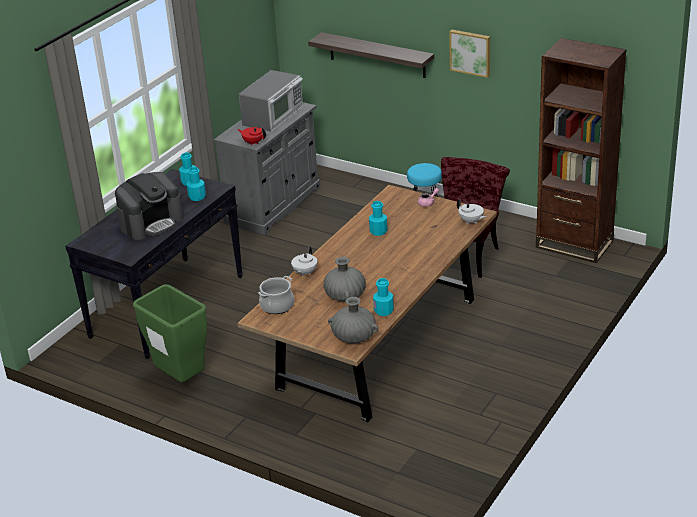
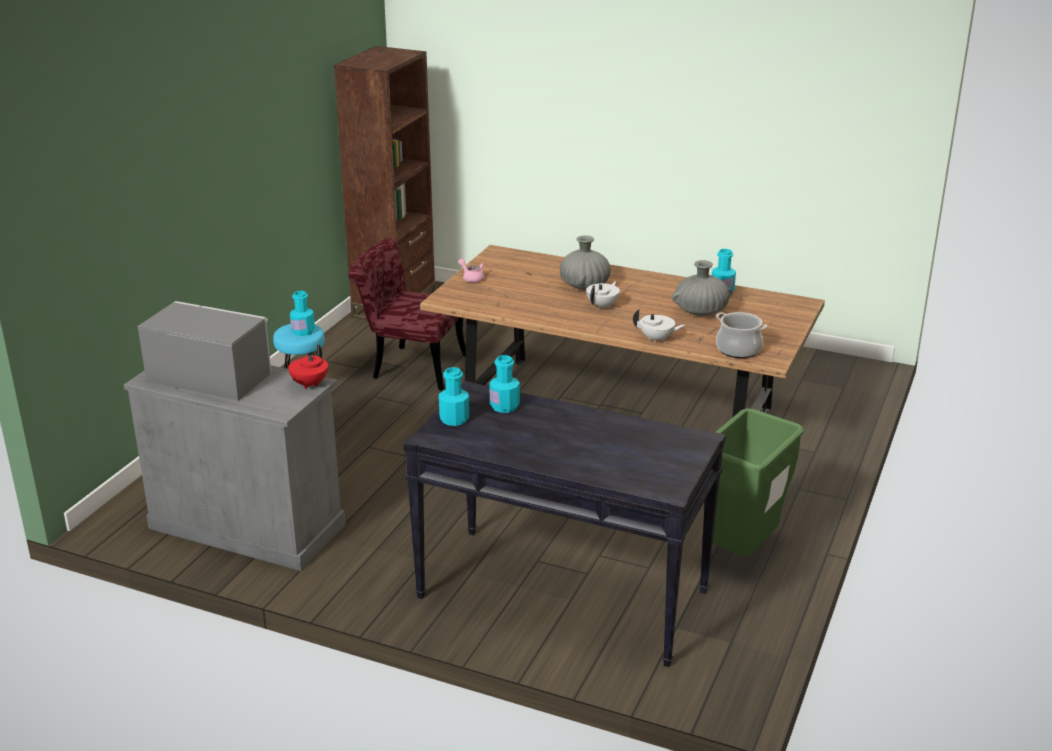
camera: 100 degrees left, 5 degrees down
(151, 222) = (592, 435): coffee machine -> none
(354, 337) = (781, 303): grey vase -> grey vase (584, 286)
(377, 55) = (166, 231): shelf -> none
(378, 231) = (546, 302): turquoise bottle -> turquoise bottle (303, 331)
(470, 52) = (258, 147): picture -> none
(471, 221) = (516, 255): white teapot -> white teapot (603, 306)

